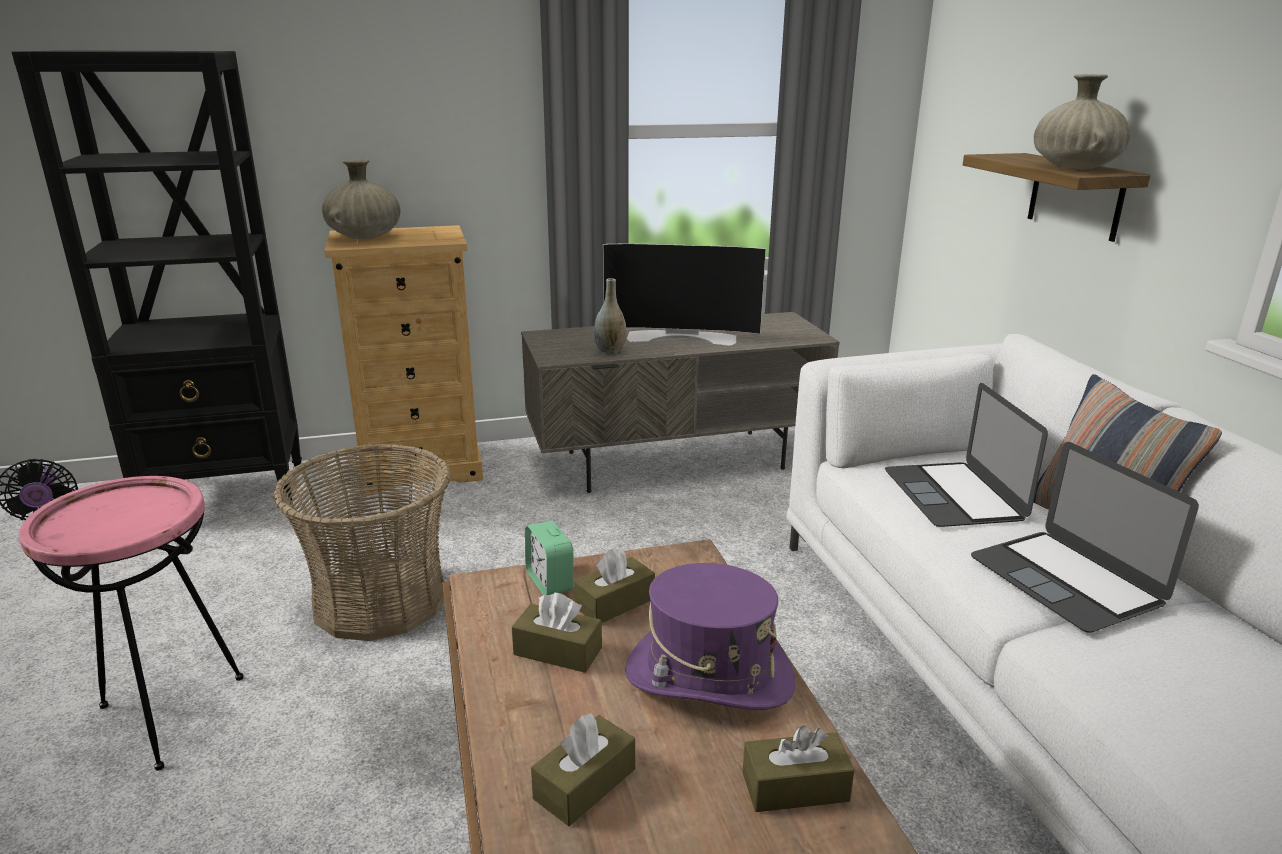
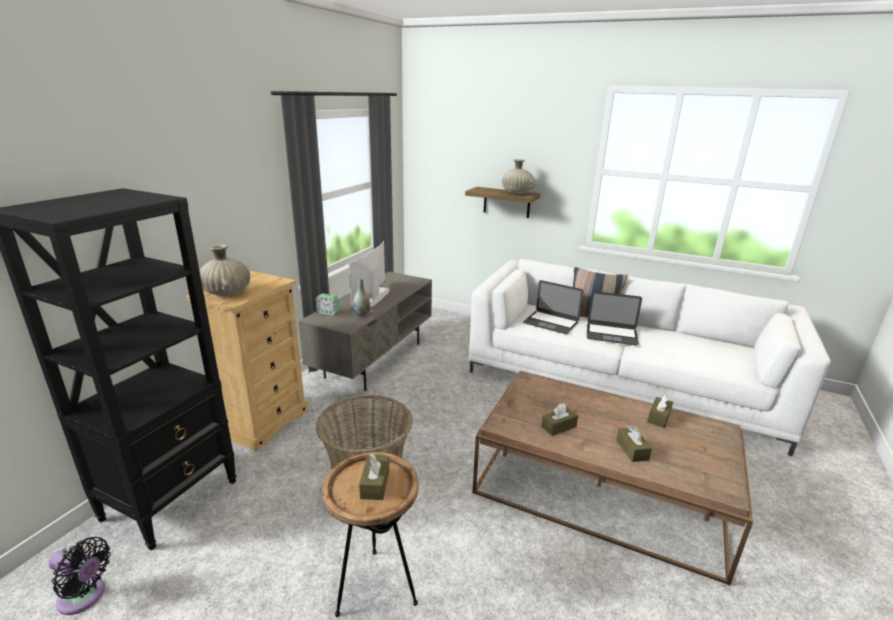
camera: 50 degrees left, 0 degrees up
(168, 715) = (375, 589): pink side table -> brown side table
(549, 581) = (512, 410): alarm clock -> alarm clock (328, 313)
(614, 603) = (541, 404): brown tissue box -> brown tissue box (375, 484)
(682, 336) = (374, 297): television -> television turned 150 degrees clockwise
(708, 676) = (598, 407): purple hat -> none

